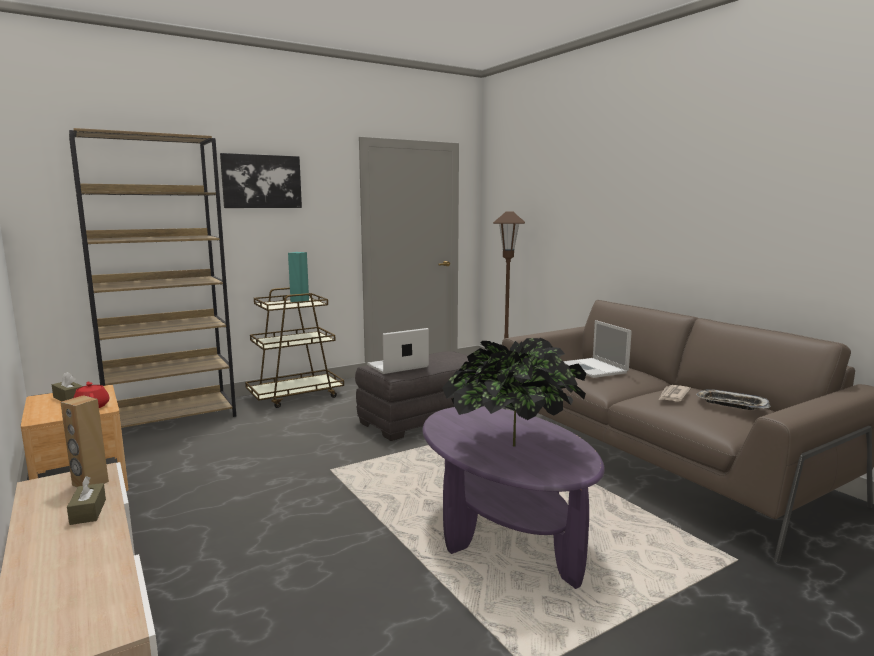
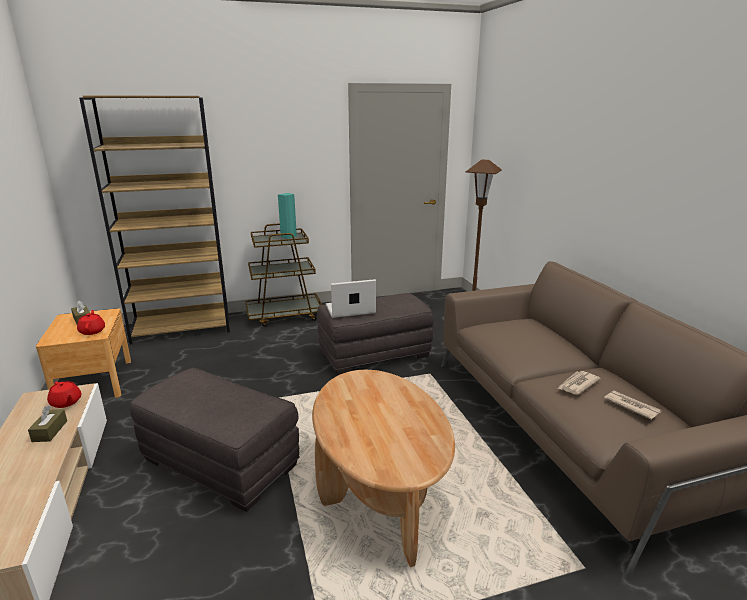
camera: 15 degrees right, 10 degrees up
(90, 483) = (66, 402): brown speaker -> red teapot
(261, 181) = (256, 129): picture -> none
(301, 535) = (219, 463): none -> grey ottoman
(503, 534) = (379, 493): purple coffee table -> brown coffee table
(513, 447) = (379, 429): potted plant -> none
(594, 368) = (521, 337): laptop -> none
(731, 404) = (631, 406): tray -> newspaper

